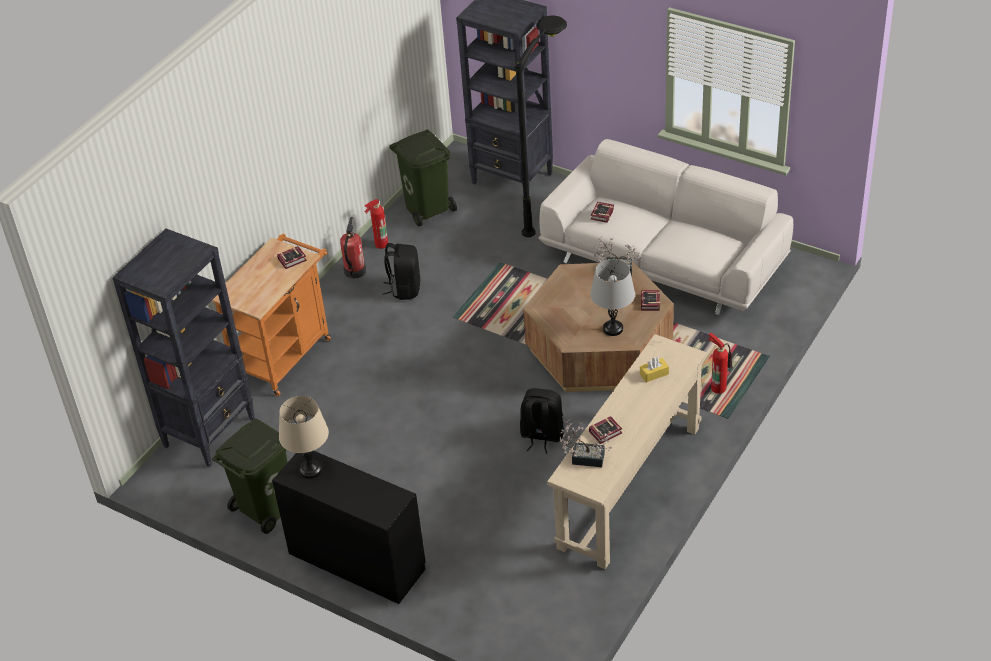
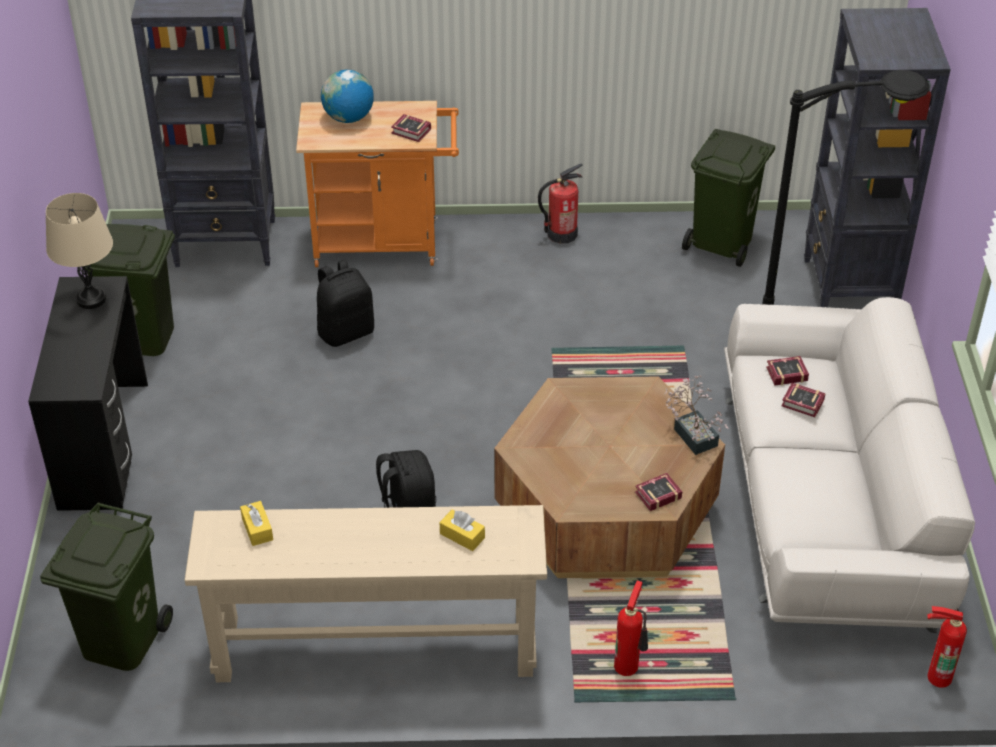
camera: 55 degrees right, 0 degrees up
(249, 282) = (348, 118): none -> globe
(379, 244) = (624, 232): fire extinguisher -> fire extinguisher (937, 675)
(404, 288) = (567, 286): black backpack -> black backpack (346, 332)
(537, 605) = (120, 639): none -> green trash can
(584, 457) = (257, 529): potted plant -> yellow tissue box
(607, 432) = (318, 532): book -> book (804, 404)
(613, 329) = (576, 479): grey table lamp -> none

